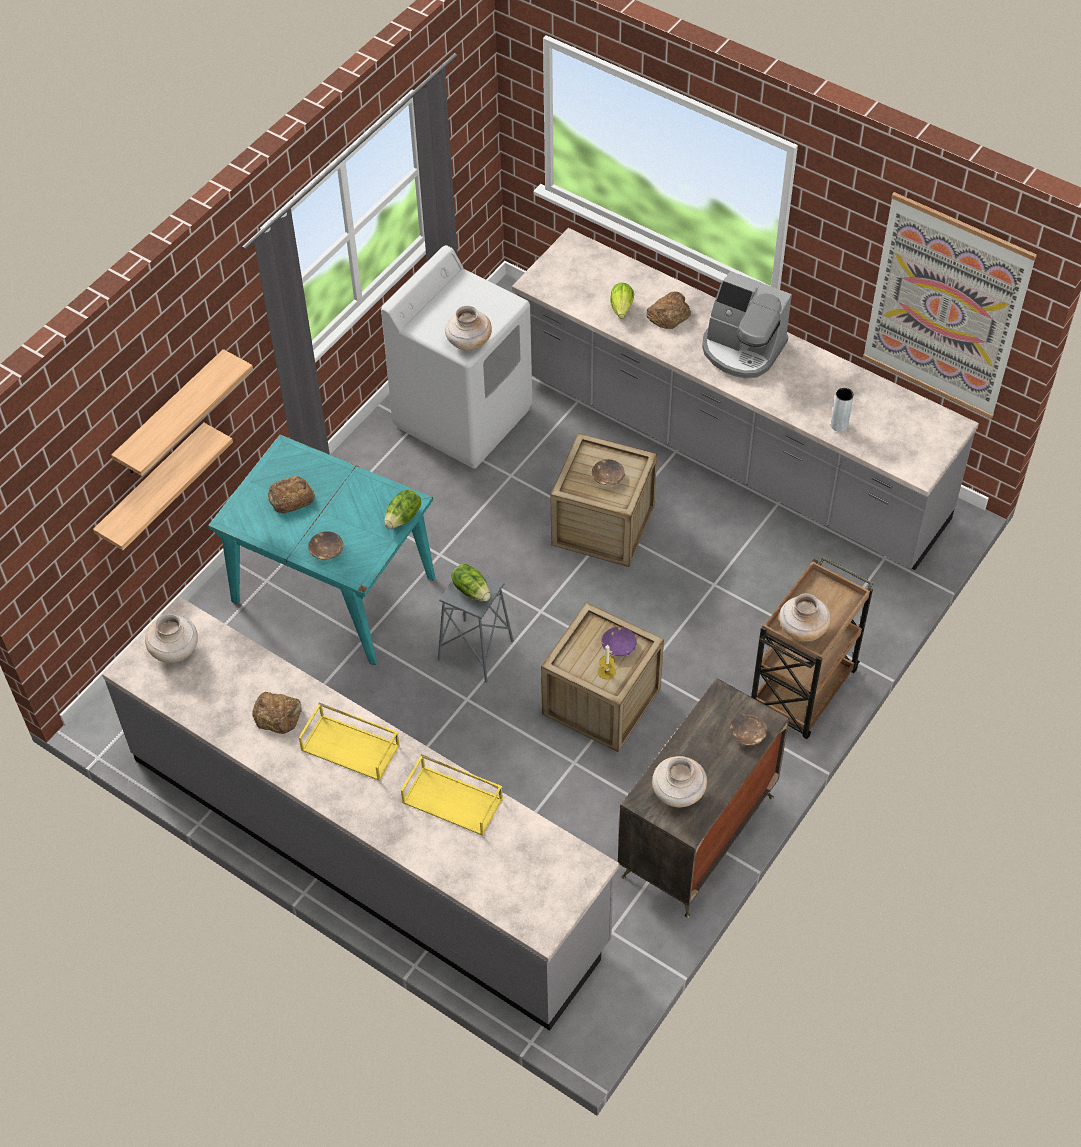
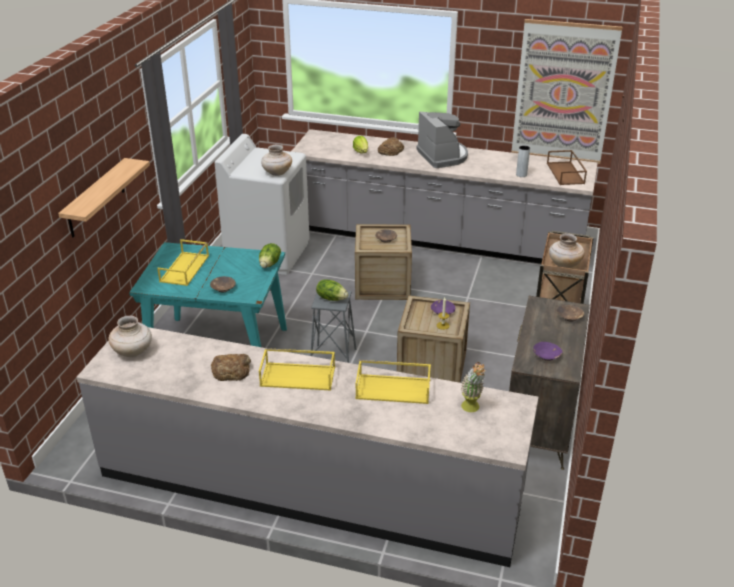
camera: 20 degrees left, 20 degrees down
(153, 488) = (87, 259): shelf -> none
(290, 498) = (185, 269): bread -> yellow tray
(529, 859) = (472, 409): none -> potted plant
(678, 793) = (546, 356): beige vase -> purple bowl
(742, 349) = (443, 156): coffee machine -> coffee machine turned 120 degrees counterclockwise
(911, 439) = (566, 173): none -> brown tray

